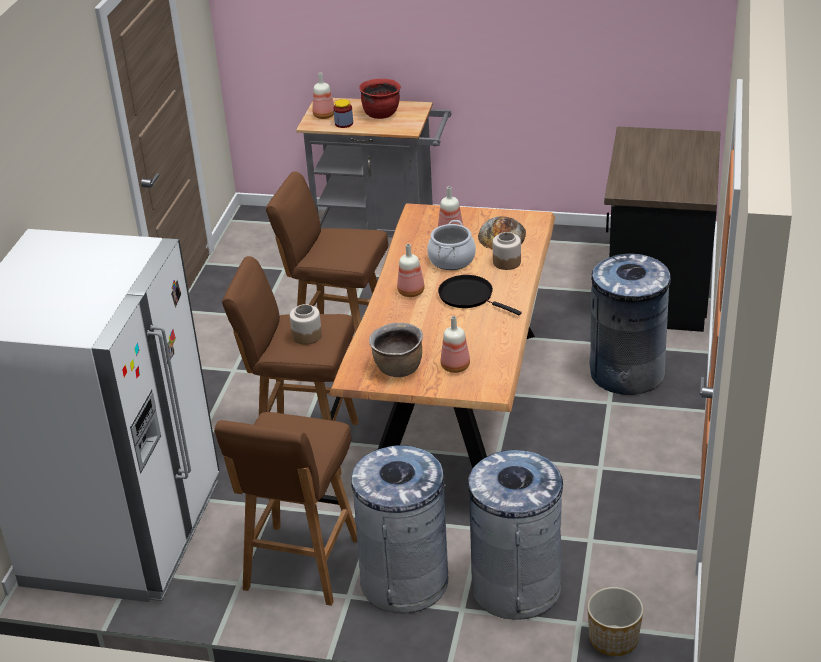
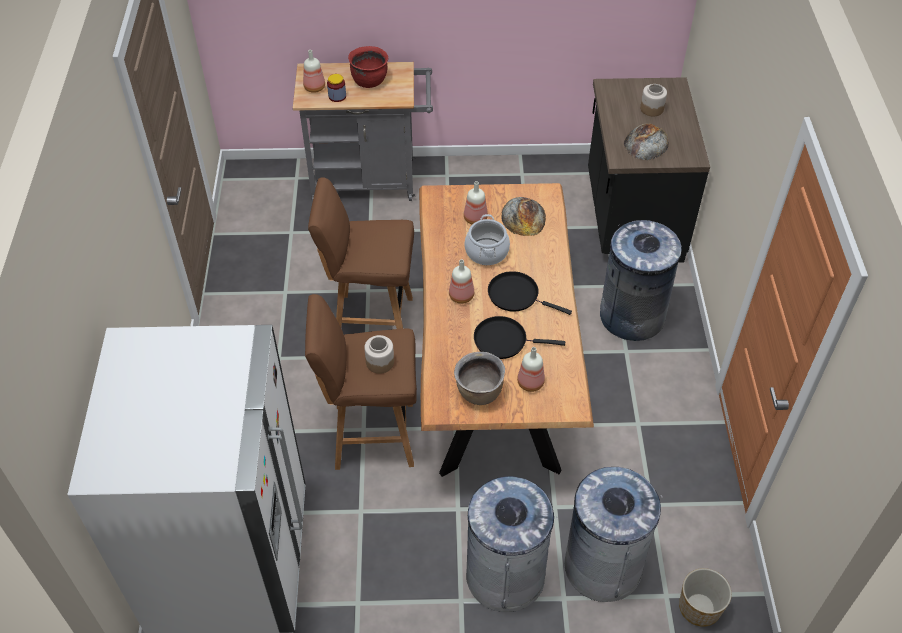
camera: 15 degrees left, 15 degrees up
(300, 566) = (408, 575): brown stool -> none
(441, 330) = (504, 340): none -> black frying pan
(506, 262) = (537, 249): jar -> jar (651, 108)
(653, 180) = (646, 143): none -> bread

